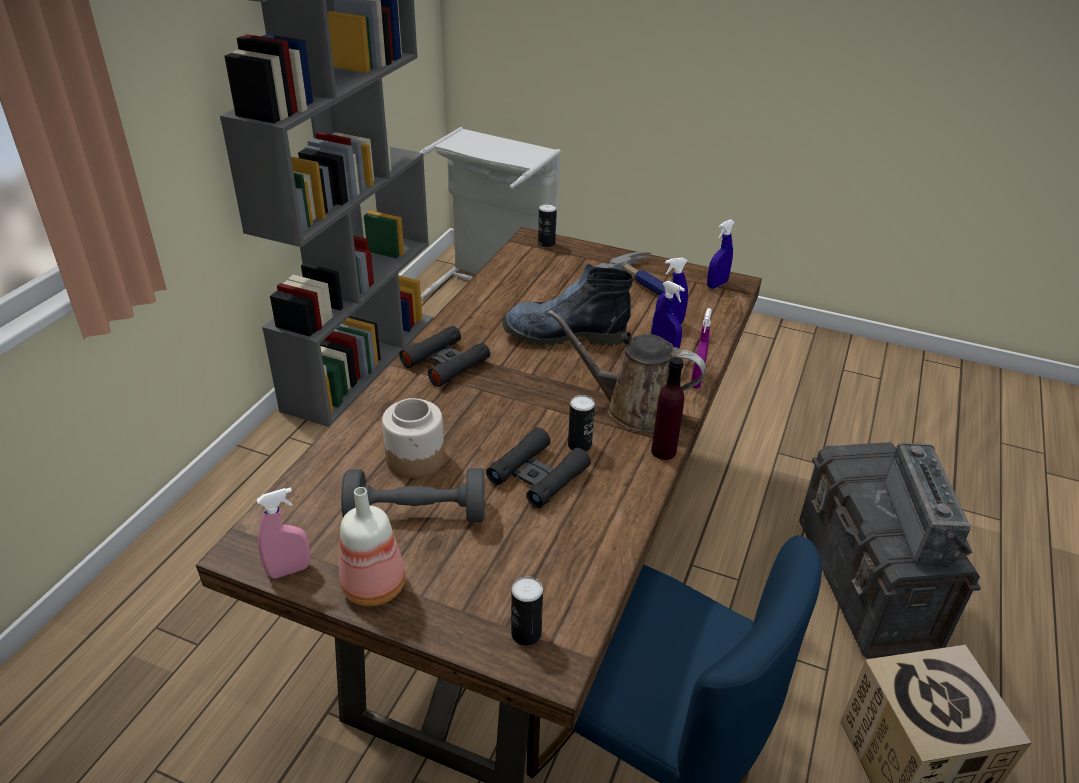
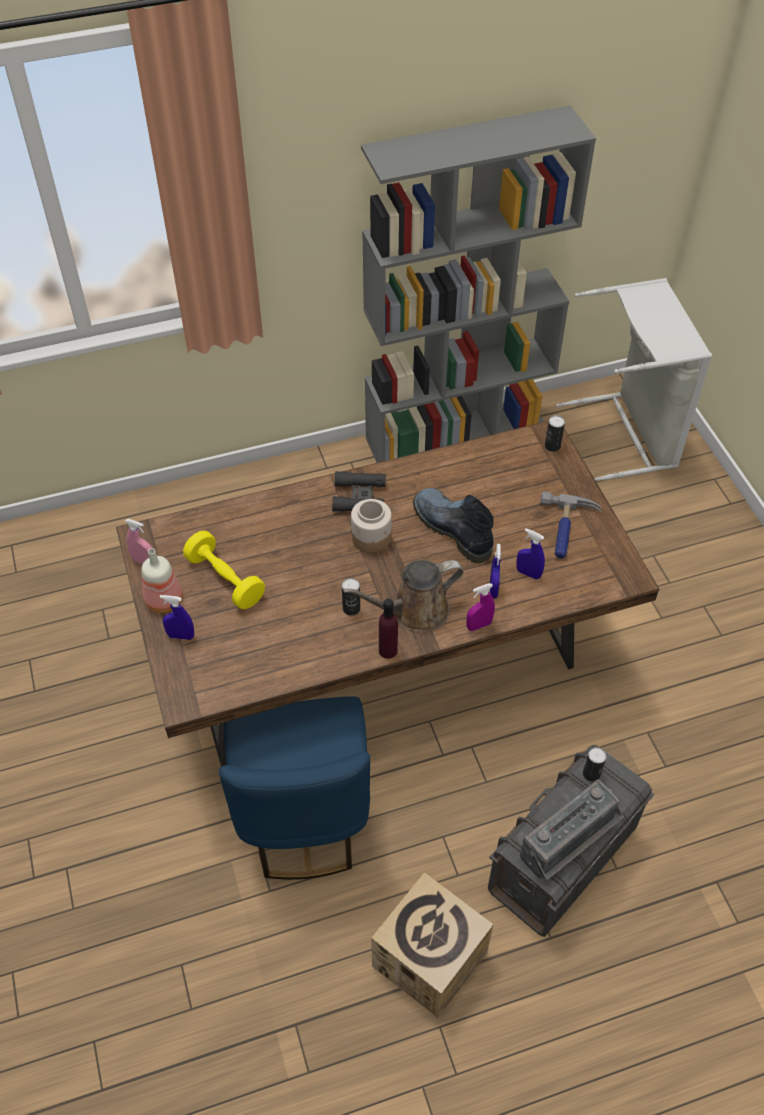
camera: 50 degrees right, 15 degrees up
(416, 458) = (265, 547): jar -> jar (372, 537)
(416, 514) = (225, 579): grey dumbbell -> yellow dumbbell
(526, 633) = (191, 679): can -> can (591, 774)
(537, 475) = (306, 607): black binoculars -> none
(634, 408) = (414, 611): brown watering can -> brown watering can turned 90 degrees counterclockwise
(717, 284) = (615, 568): blue spray bottle -> blue spray bottle (181, 636)

